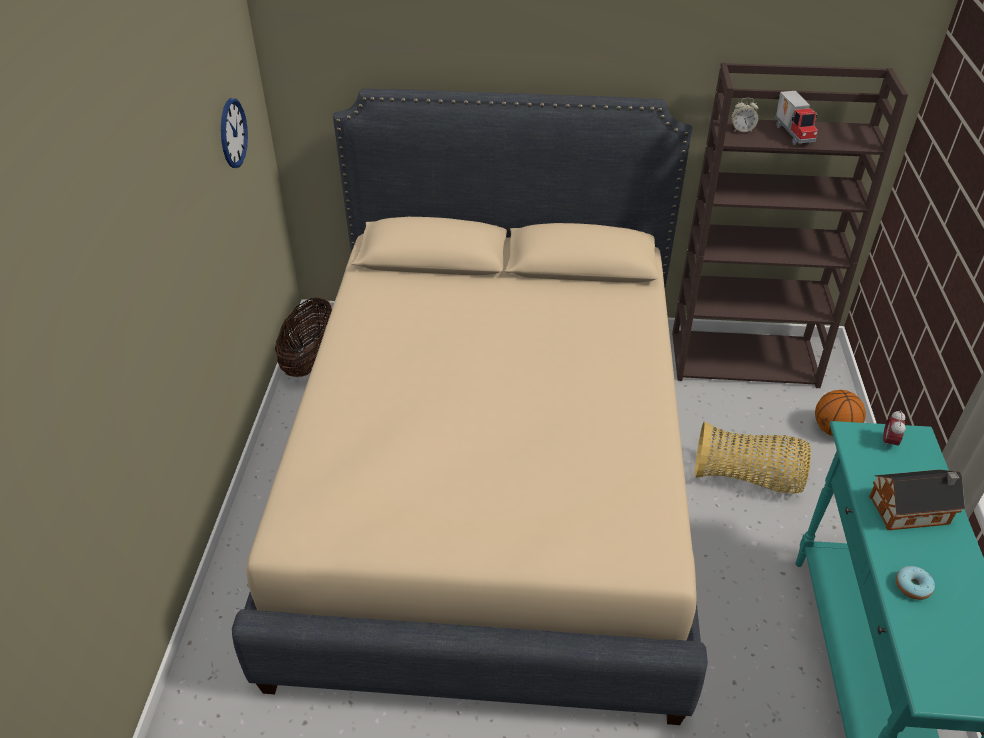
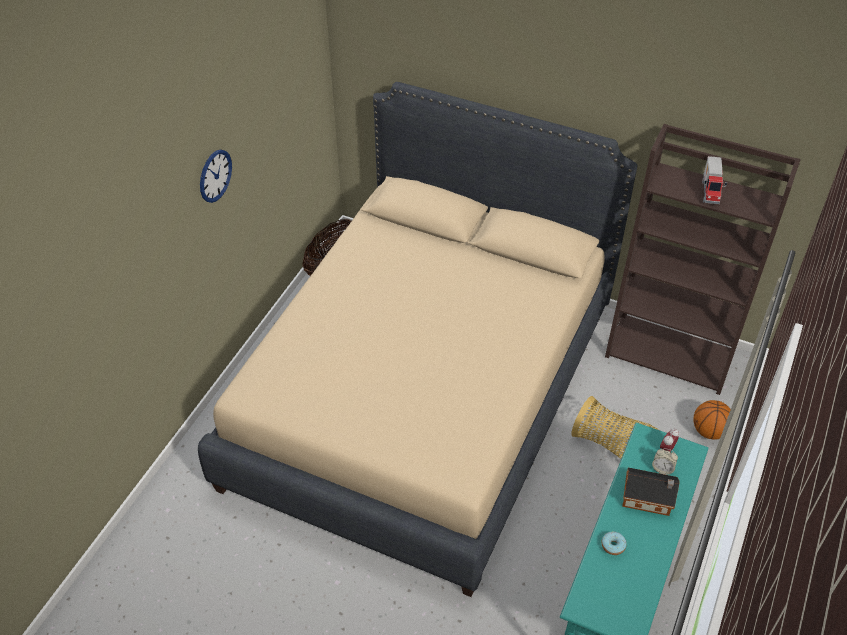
camera: 20 degrees right, 5 degrees up
(233, 133) = (291, 103): wall clock -> wall clock (215, 175)
(742, 130) = (671, 178): alarm clock -> alarm clock (662, 469)

